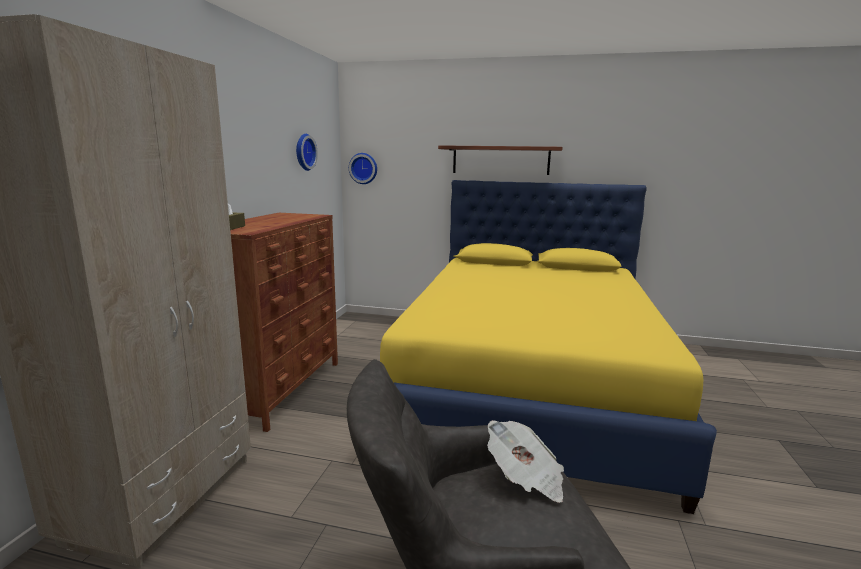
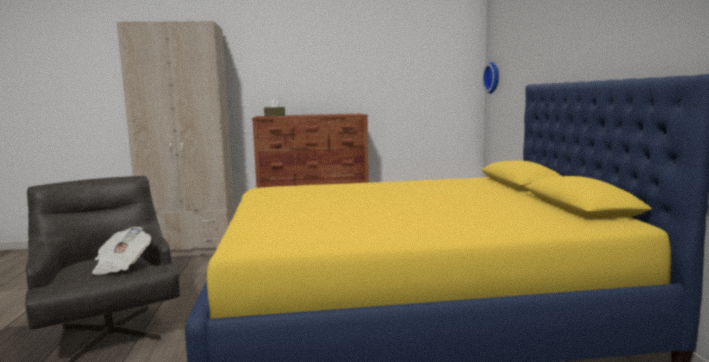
camera: 70 degrees right, 5 degrees down
(303, 152) = (409, 65): wall clock -> none
(500, 160) = (572, 55): shelf -> none

